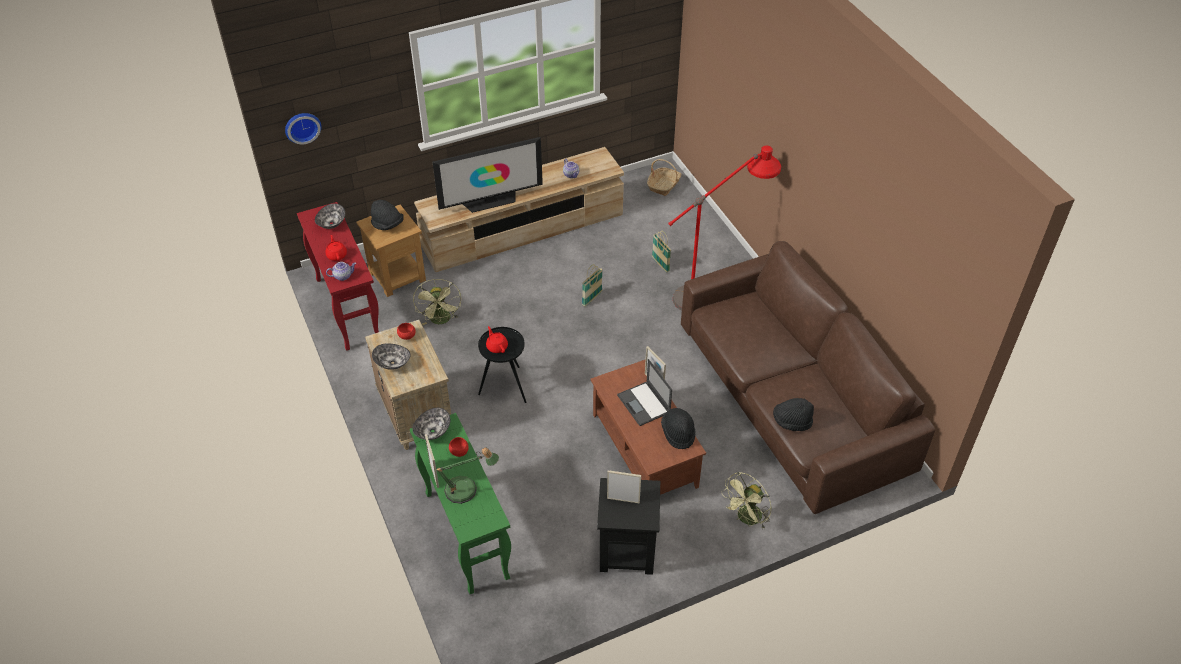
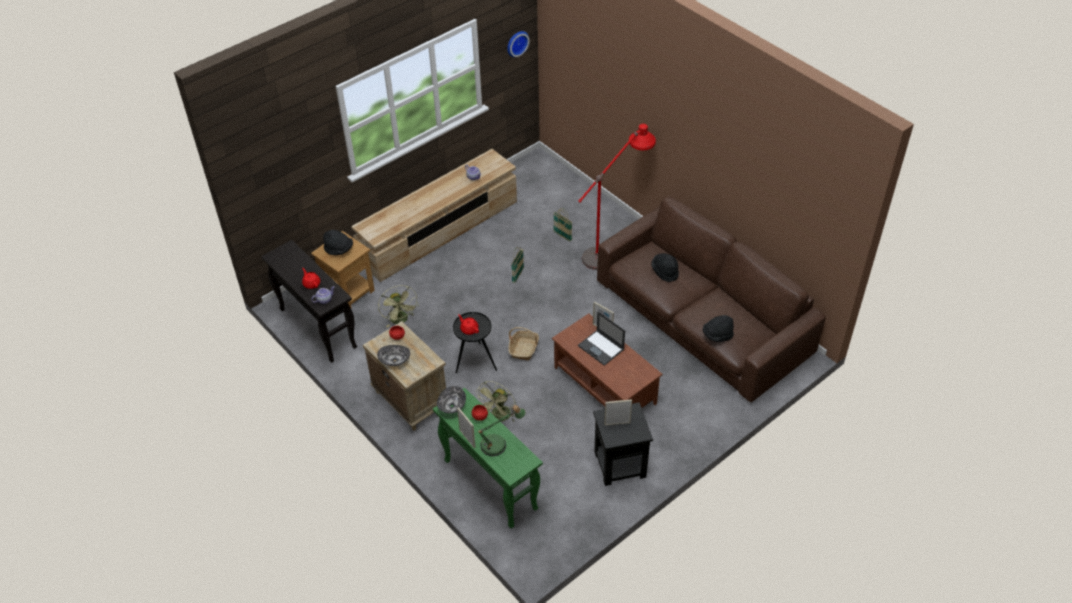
camera: 15 degrees left, 0 degrees up
(302, 126) = (258, 181): wall clock -> wall clock (516, 43)
(332, 223) = (295, 258): bowl -> none
(347, 308) = (317, 328): red console table -> black console table
(491, 201) = (416, 212): television -> none
(664, 185) = (541, 170): basket -> basket (524, 348)
(678, 433) = (636, 364): black hat -> black hat (665, 271)
(746, 519) = (701, 418): green fan -> green fan (499, 417)

